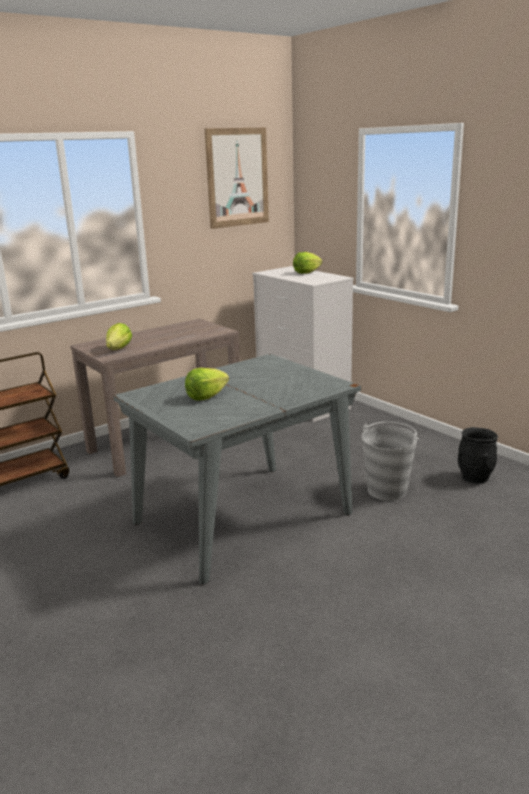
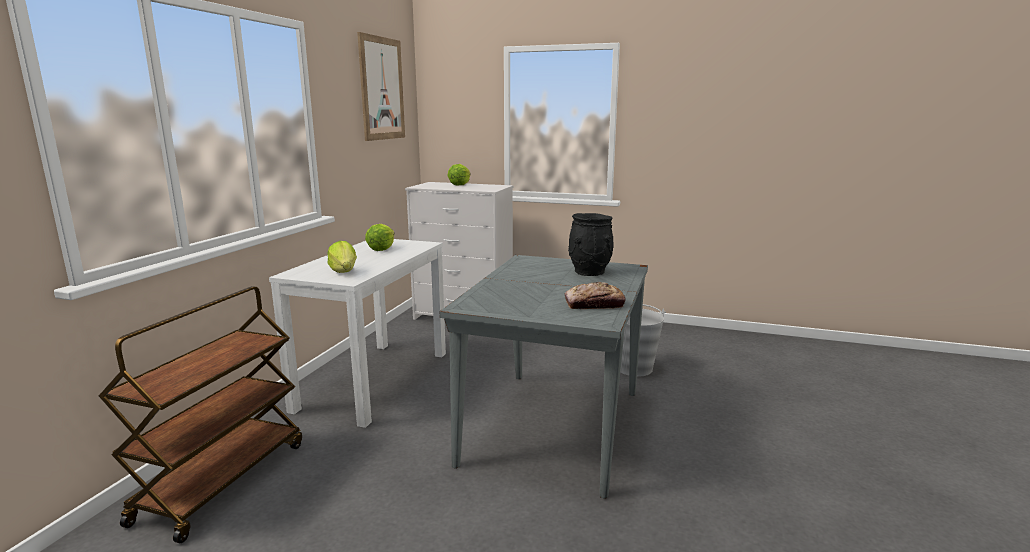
camera: 35 degrees left, 5 degrees down
(166, 442) = (374, 379): brown console table -> white console table
(206, 396) = (542, 294): lettuce -> lettuce (382, 249)
(223, 414) = (594, 304): none -> bread
(475, 478) = (678, 342): black vase -> black vase (590, 272)

